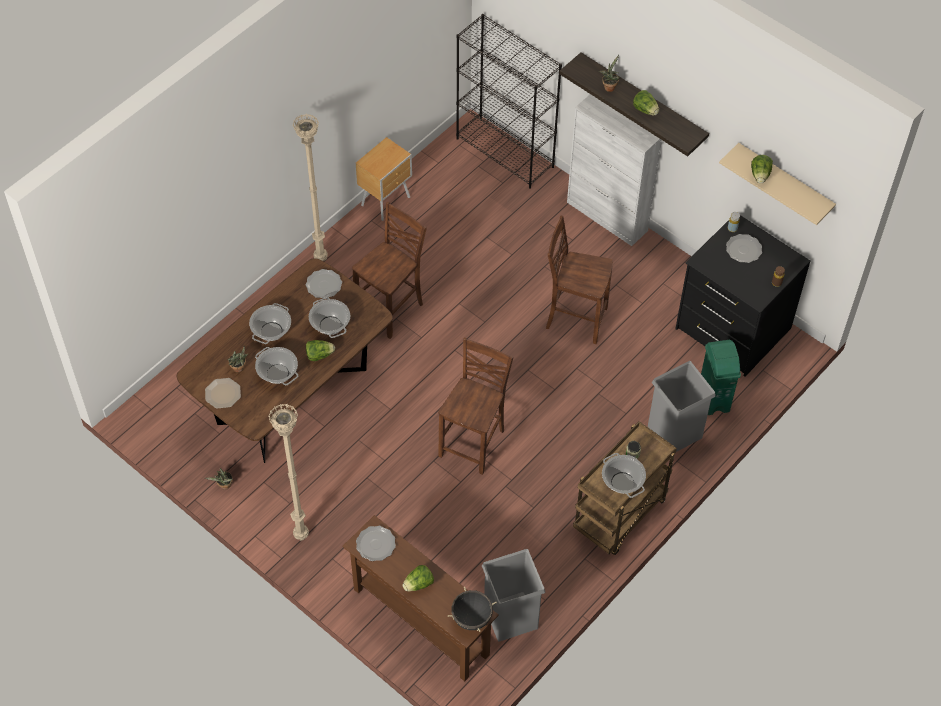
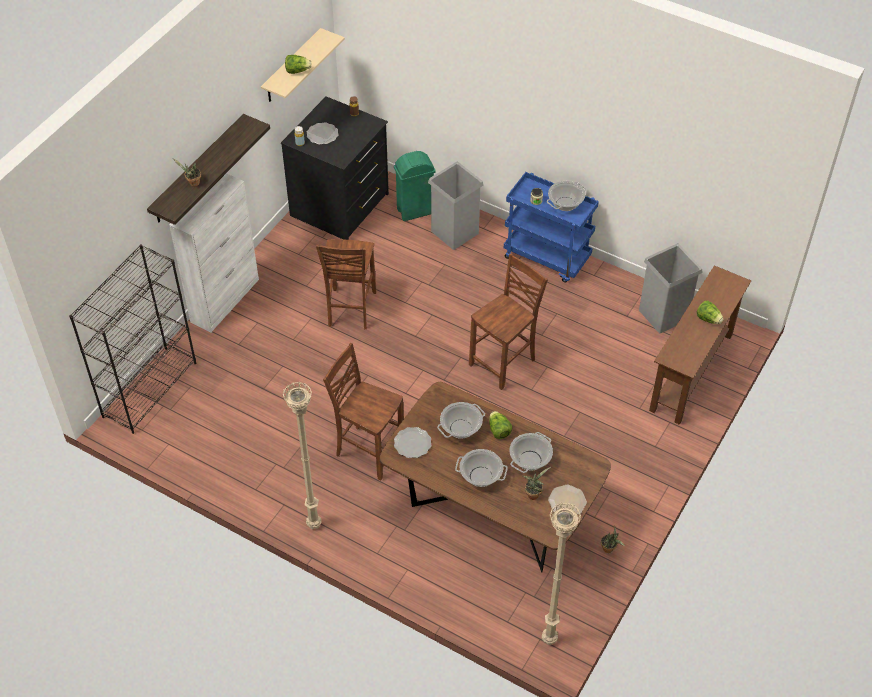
camera: 100 degrees left, 5 degrees down
(301, 534) = (639, 475): beige floor lamp -> beige floor lamp (548, 640)
(376, 544) = (682, 354): plate -> none
(387, 201) = (227, 480): brown nightstand -> none
(471, 618) = (725, 281): black cooking pot -> none
(474, 443) = (504, 363): brown chair -> brown chair turned 120 degrees clockwise
(619, 516) = (547, 258): brown cart -> blue cart
(645, 110) = (220, 156): lettuce -> none

